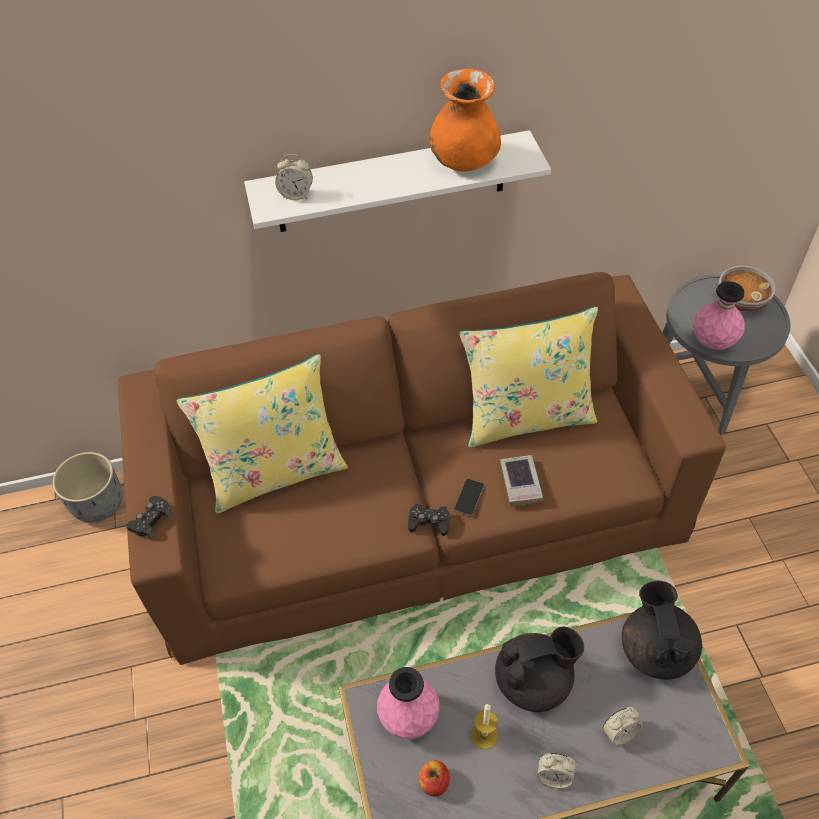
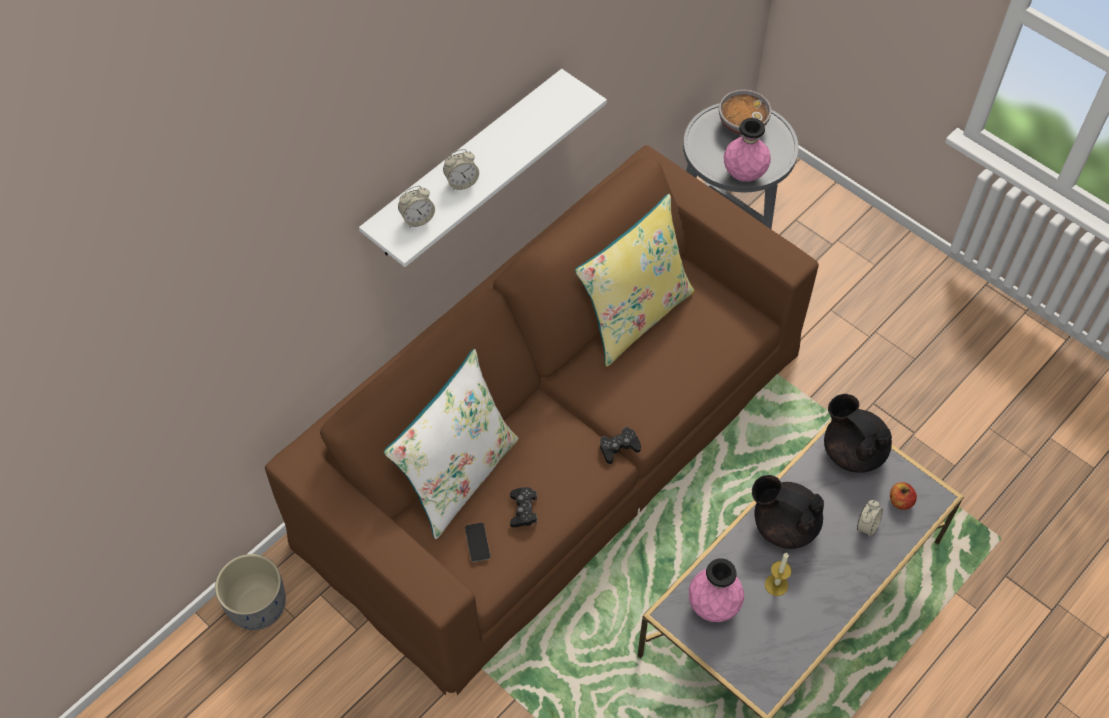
camera: 35 degrees left, 5 degrees up
(151, 520) = (413, 569): black game controller -> black game controller (523, 510)
(276, 472) = (458, 475): yellow pillow -> white pillow
(434, 782) = (764, 639): apple -> apple (900, 501)
(464, 161) = (532, 123): orange vase -> none
(469, 497) = (636, 409): phone -> phone (477, 542)
(520, 483) = (669, 375): book -> none
(534, 681) = (783, 524): black teapot -> black teapot turned 105 degrees counterclockwise
(554, 776) = (843, 583): alarm clock -> alarm clock (462, 182)

